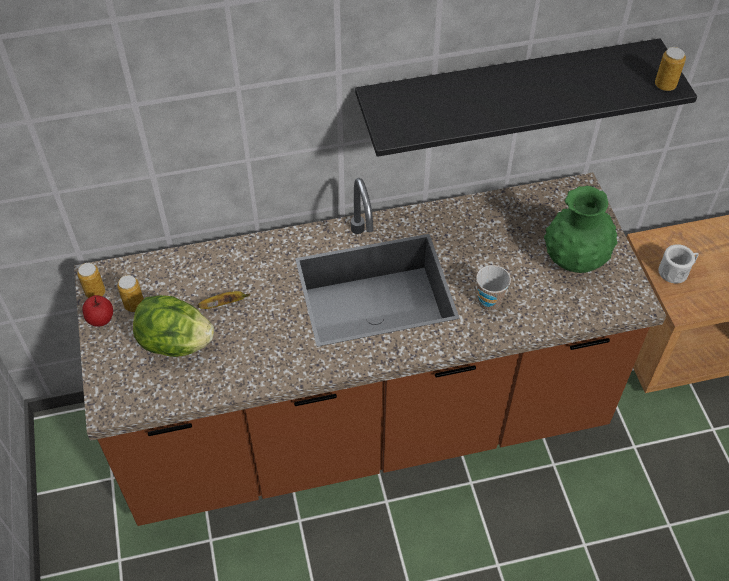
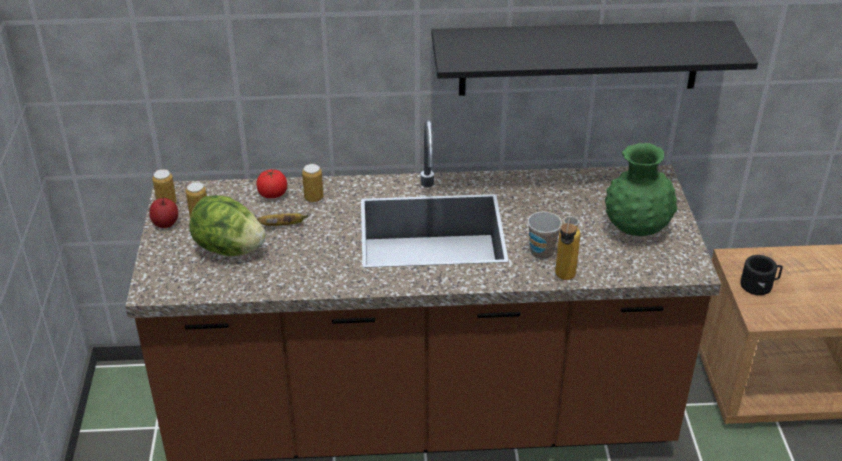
camera: 10 degrees right, 15 degrees down
(203, 265) = (272, 194): none -> tomato
(517, 333) = (563, 280): none -> bottle
(665, 85) = (727, 52): can -> can (313, 198)
(676, 271) = (759, 285): white mug -> black mug

